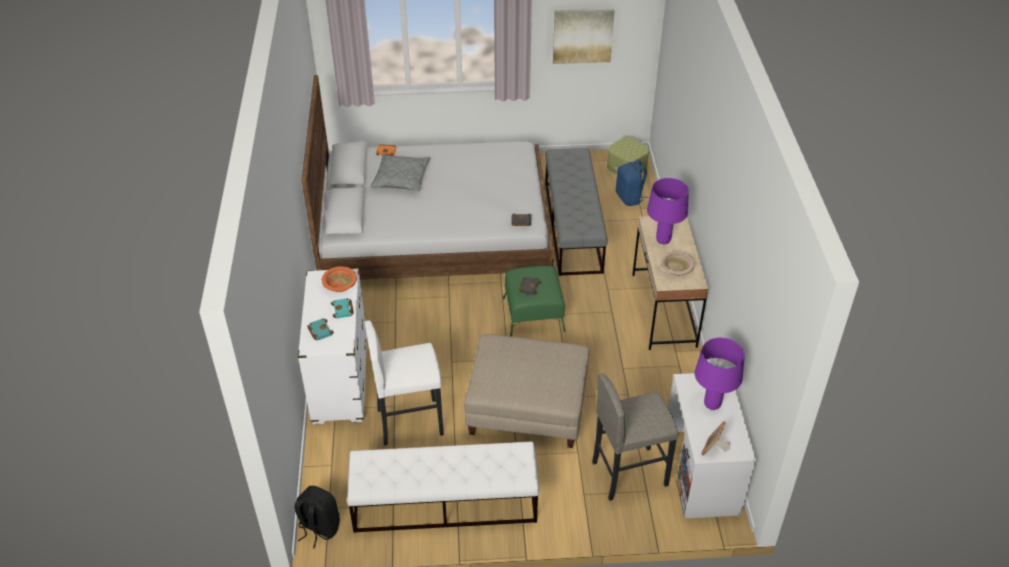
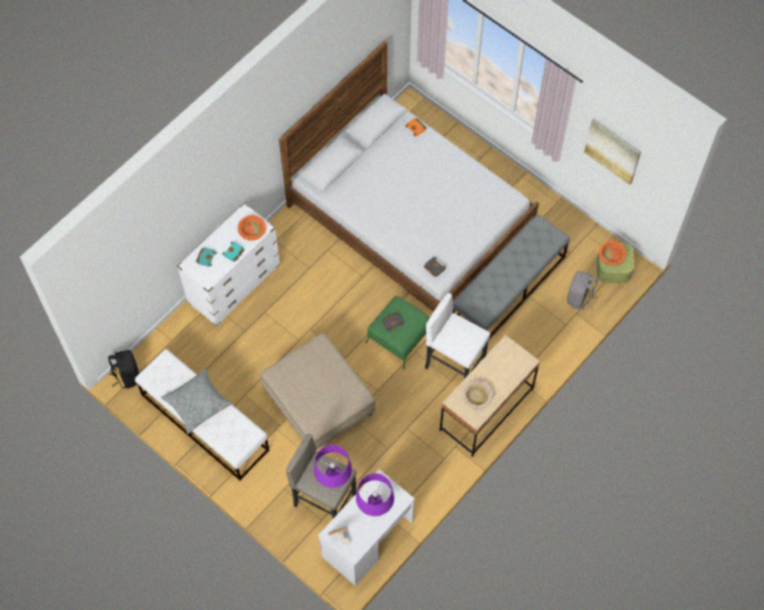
camera: 45 degrees right, 20 degrees up
(401, 178) = (399, 162): grey pillow -> grey pillow (197, 403)
(409, 421) = (242, 350): white stool -> white stool (454, 364)
(624, 150) = (611, 255): none -> orange bowl
(629, 198) = (579, 298): blue backpack -> grey backpack
(663, 241) = (496, 368): purple table lamp -> purple table lamp (333, 482)

